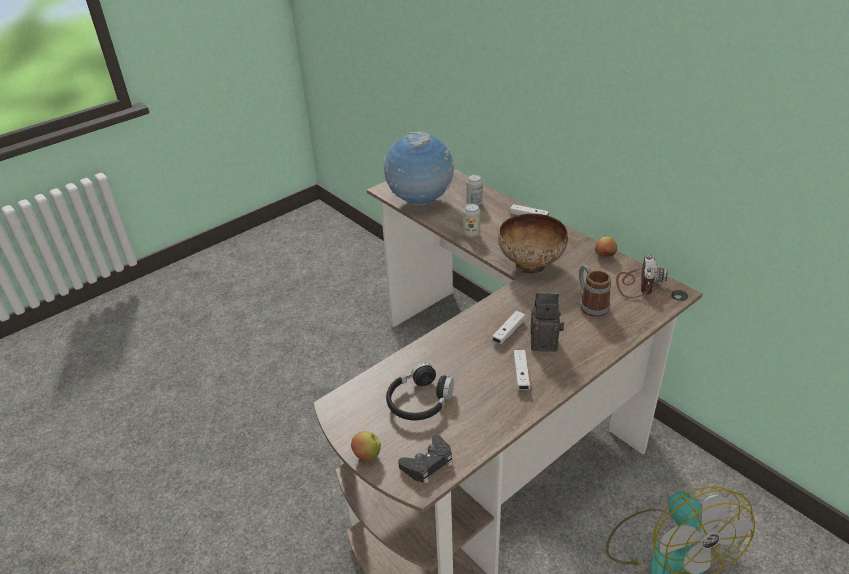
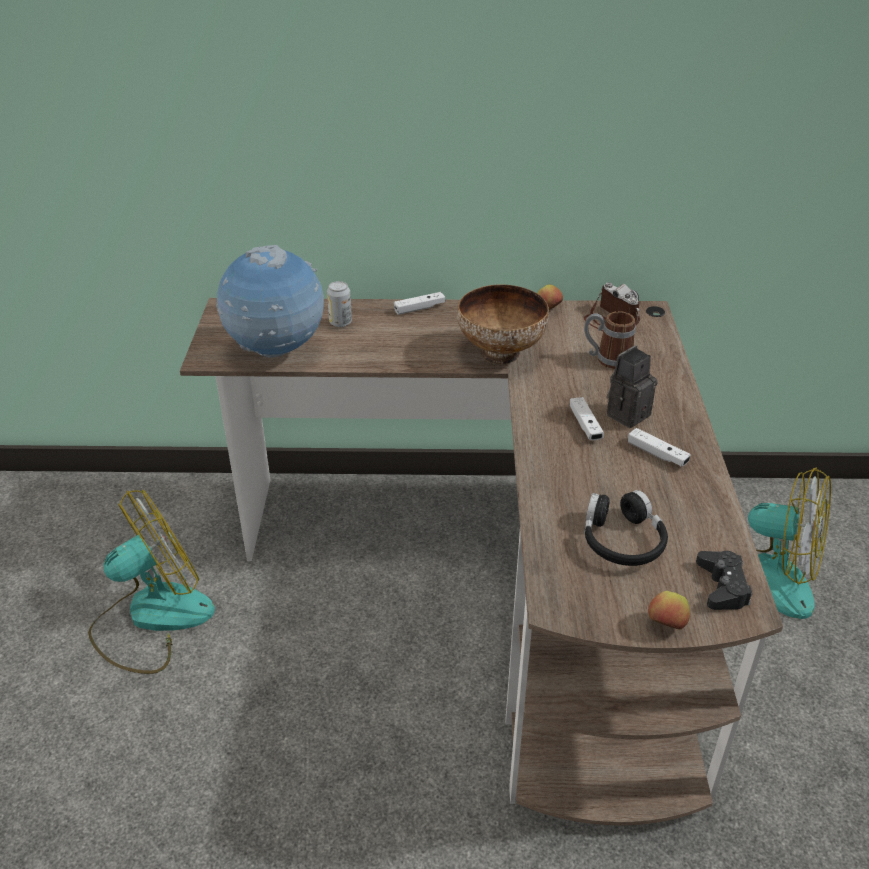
camera: 50 degrees left, 0 degrees up
(322, 324) = (151, 618): none -> fan
(471, 233) = (391, 354): can -> none

